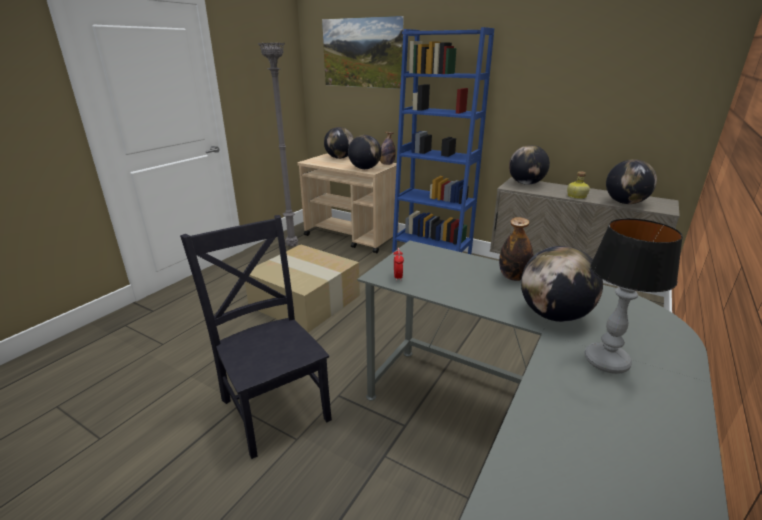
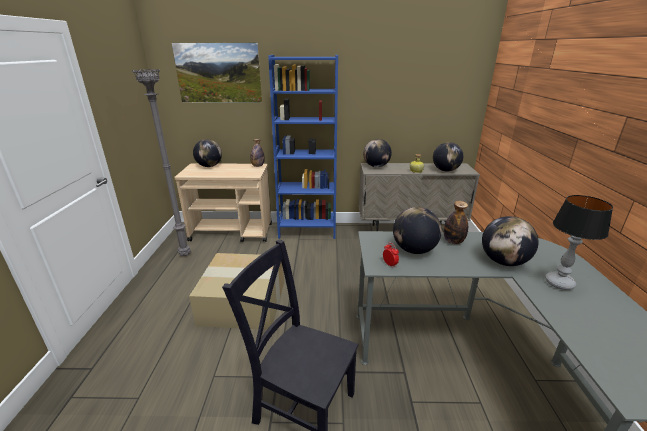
camera: 30 degrees left, 0 degrees up
(365, 168) = (245, 173): globe -> globe (414, 250)

